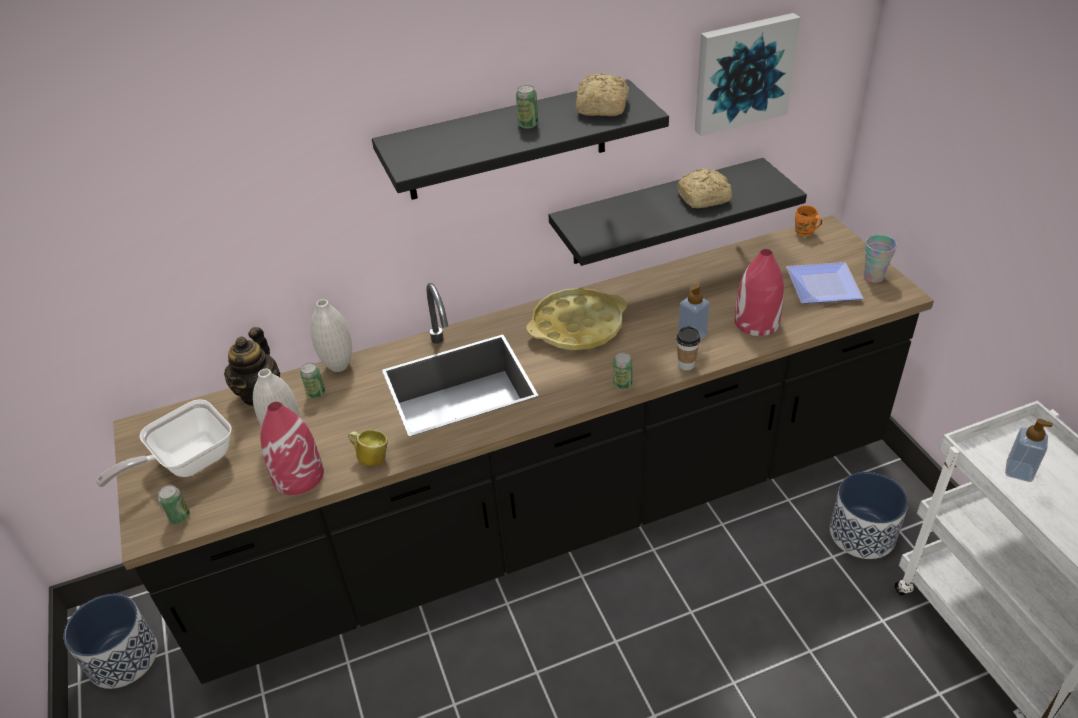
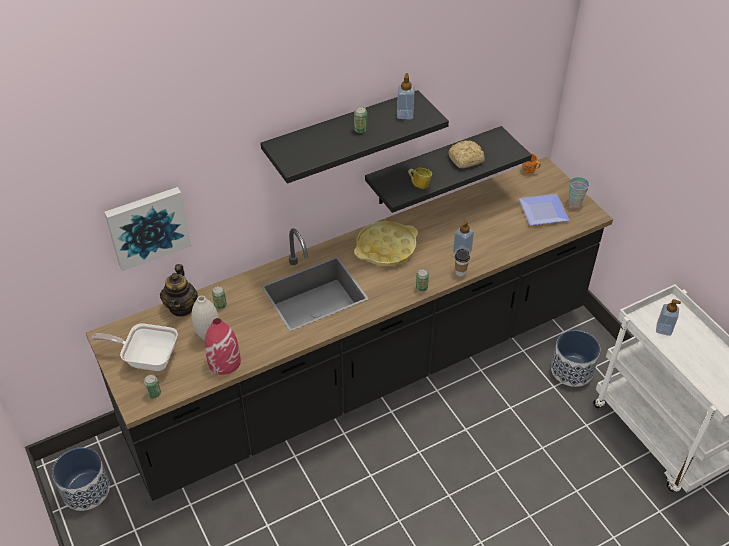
camera: 10 degrees left, 5 degrees up
(187, 462) = (147, 358): frying pan -> frying pan turned 60 degrees clockwise
(339, 366) = (230, 285): white vase -> none
(371, 457) = (269, 347): mug -> mug (419, 185)
(601, 107) = (405, 114): bread -> soap dispenser
(742, 73) = (489, 77): picture -> picture (147, 226)
(756, 322) = (502, 240): red vase -> none

